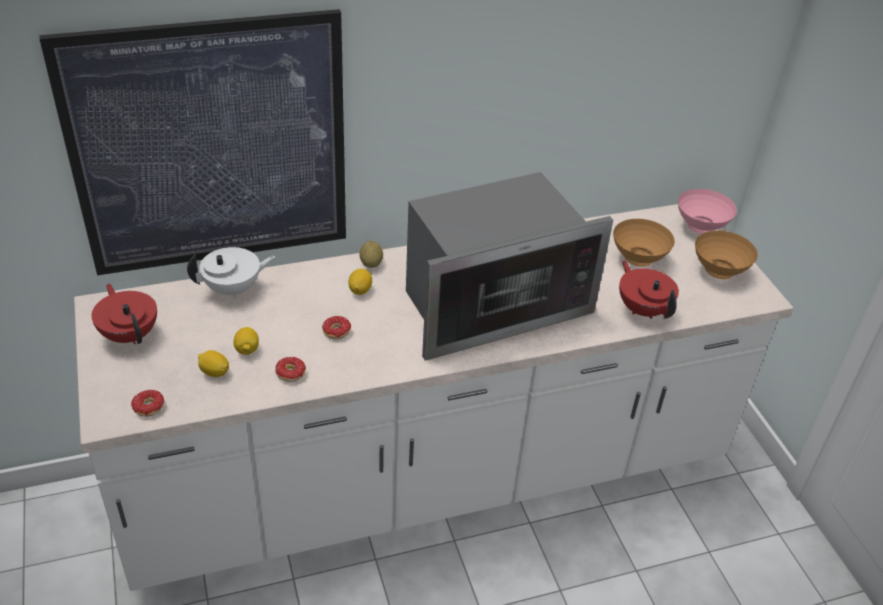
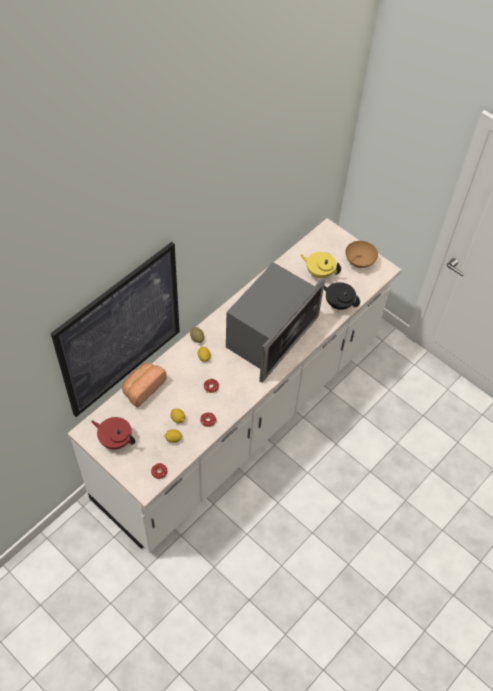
camera: 30 degrees left, 15 degrees up
(233, 289) = (143, 388): white teapot -> bread
(638, 259) = (319, 272): brown bowl -> yellow teapot
(643, 309) = (338, 303): red teapot -> black teapot
(700, 228) = (336, 238): pink bowl -> none

